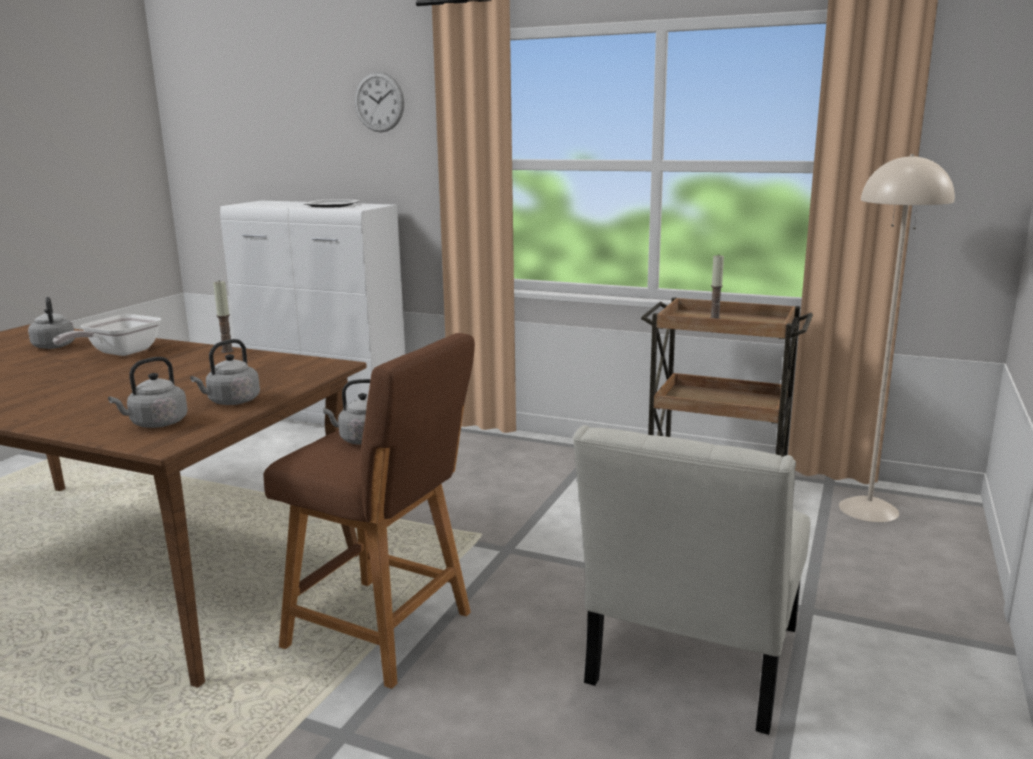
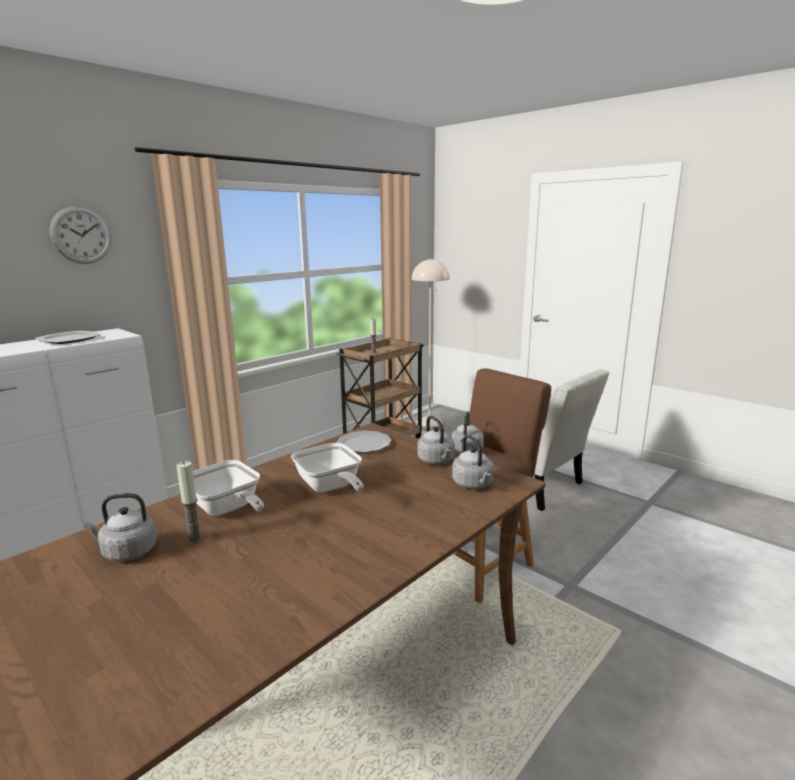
camera: 70 degrees left, 0 degrees up
(158, 373) = (330, 488): none -> frying pan
(227, 351) = (285, 462): candle -> candle (194, 540)
(284, 368) = (363, 444): none -> plate

